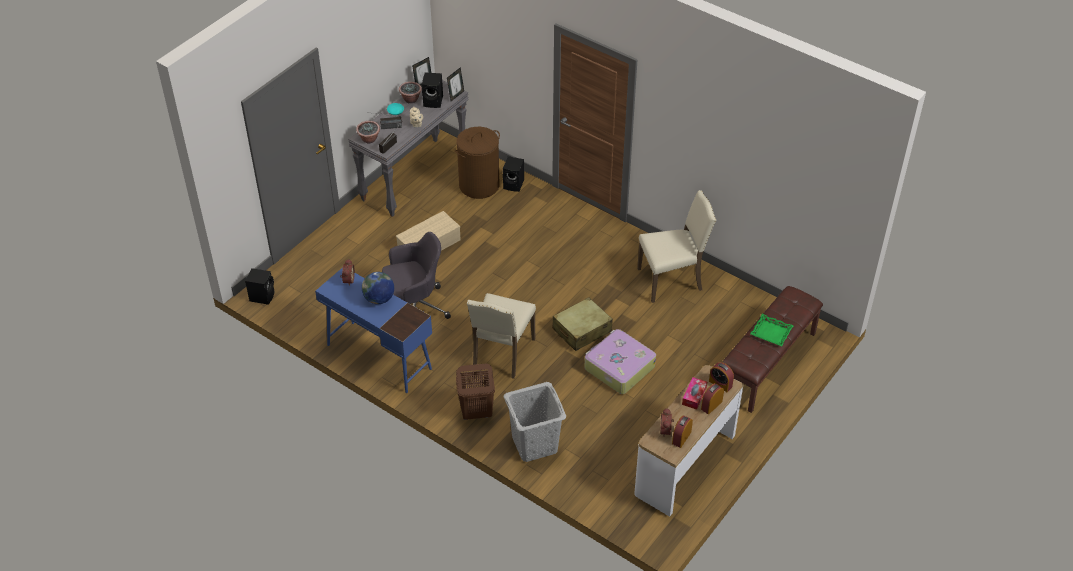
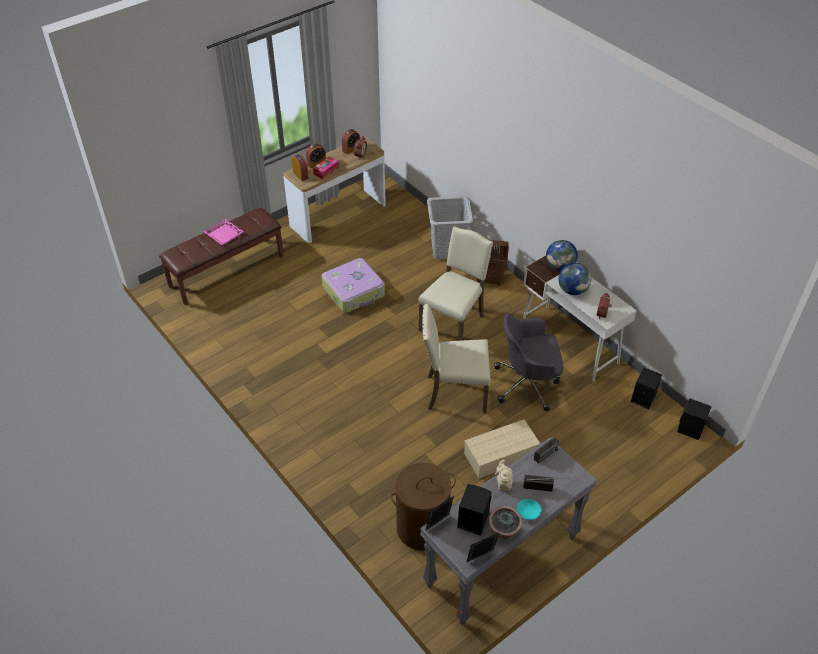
camera: 165 degrees left, 0 degrees up
(369, 139) = (569, 471): potted plant -> none
(378, 356) = (569, 343): blue desk -> white desk
(394, 322) = (559, 267): none -> globe
(514, 184) = (378, 519): black speaker -> black speaker (642, 398)
(581, 330) = (372, 329): beige suitcase -> none
(671, 280) = (262, 360): beige chair -> beige chair (454, 392)
(771, 332) = (223, 234): green tray -> pink tray

